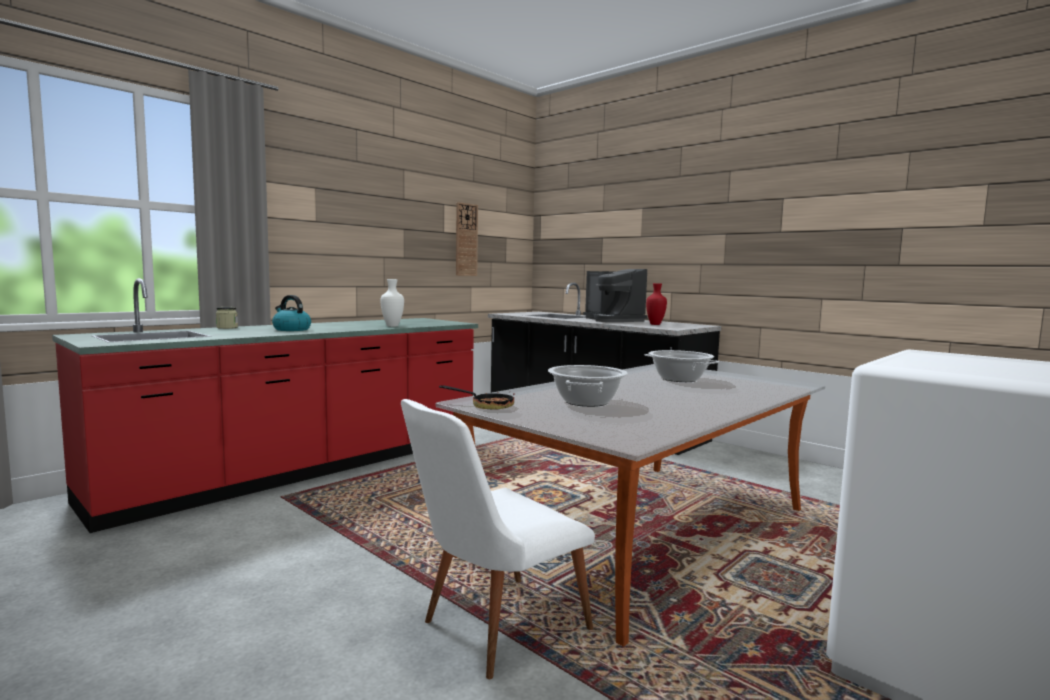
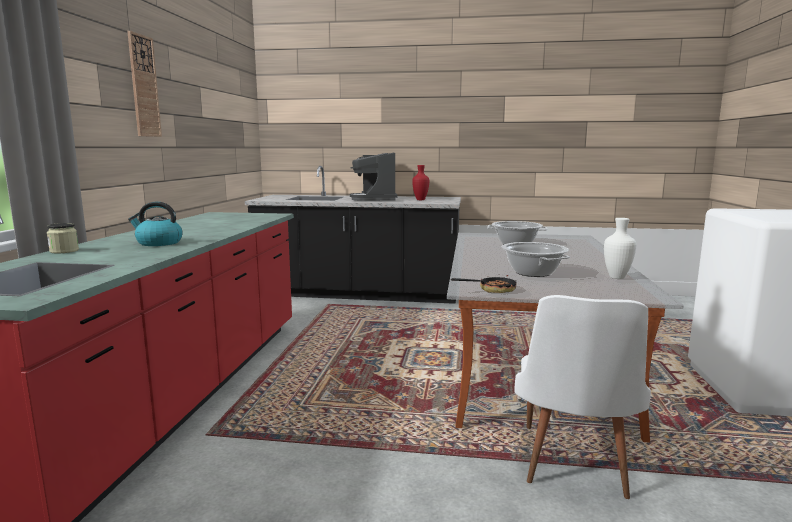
camera: 35 degrees left, 5 degrees up
(392, 326) = (237, 225): white vase -> white vase (618, 277)
(466, 240) = (219, 125): wall clock -> wall clock (144, 86)
(613, 320) = (376, 199): coffee machine -> coffee machine turned 60 degrees clockwise

